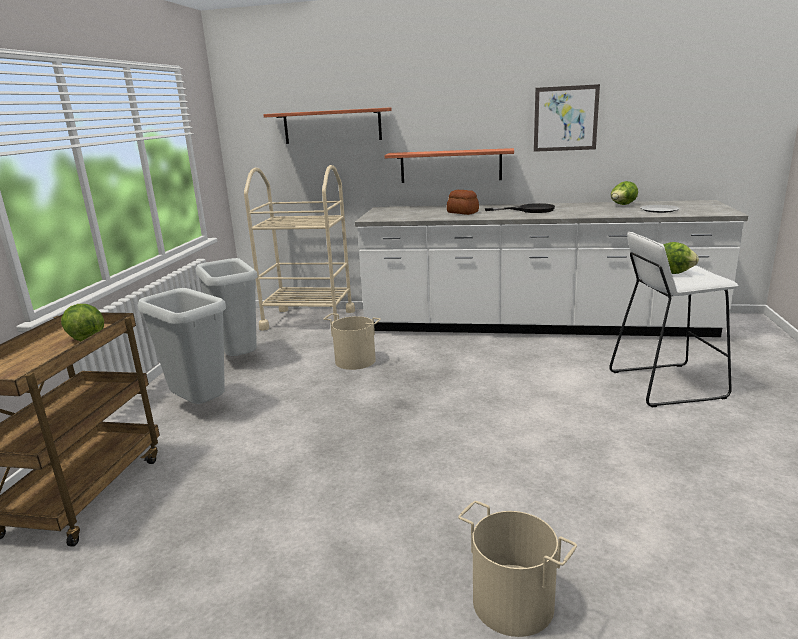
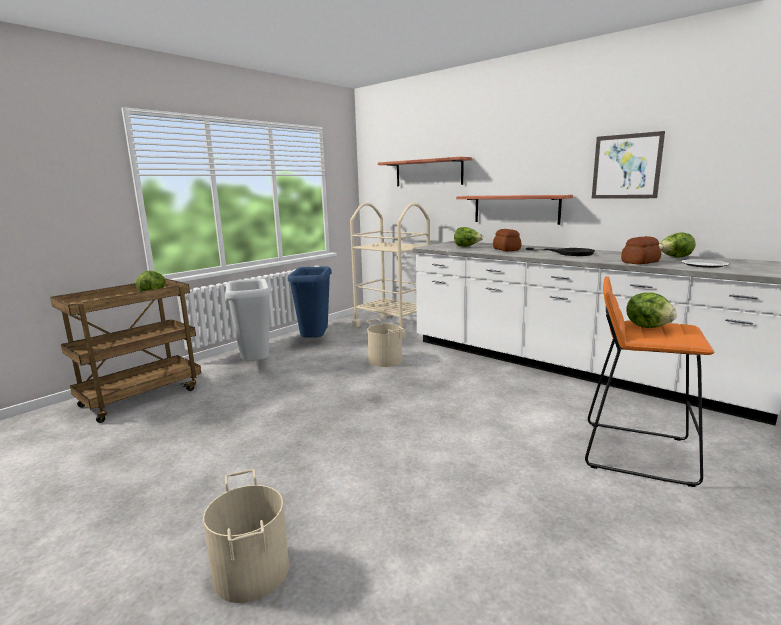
camera: 30 degrees right, 5 degrees down
(238, 360) = (314, 342): grey trash can -> blue trash can
(413, 213) = (467, 247): none -> lettuce
(610, 213) = (640, 262): none -> bread
(665, 384) = (635, 451): white stool -> orange stool

